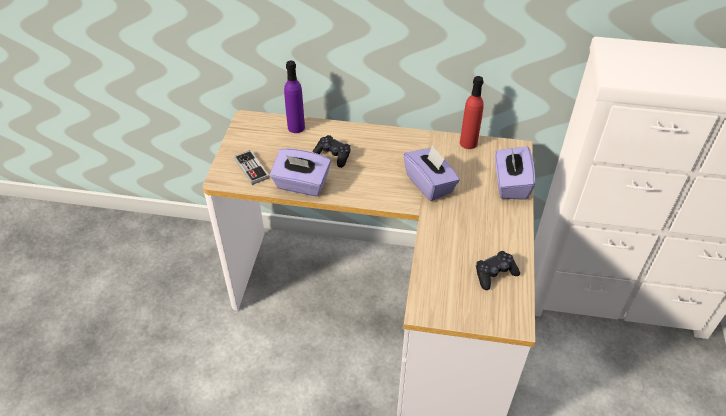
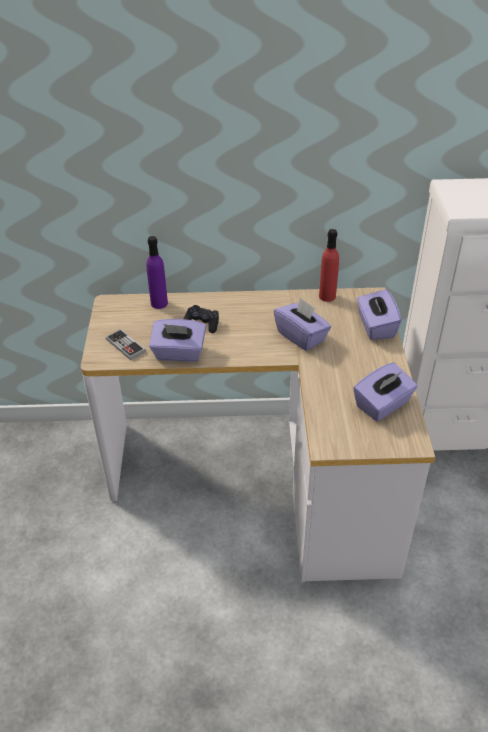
camera: 10 degrees left, 5 degrees down
(495, 274) = (383, 405): black game controller -> purple tissue box

